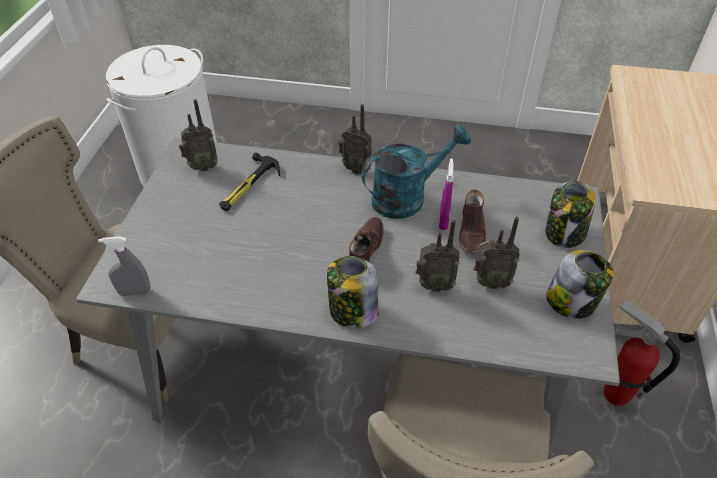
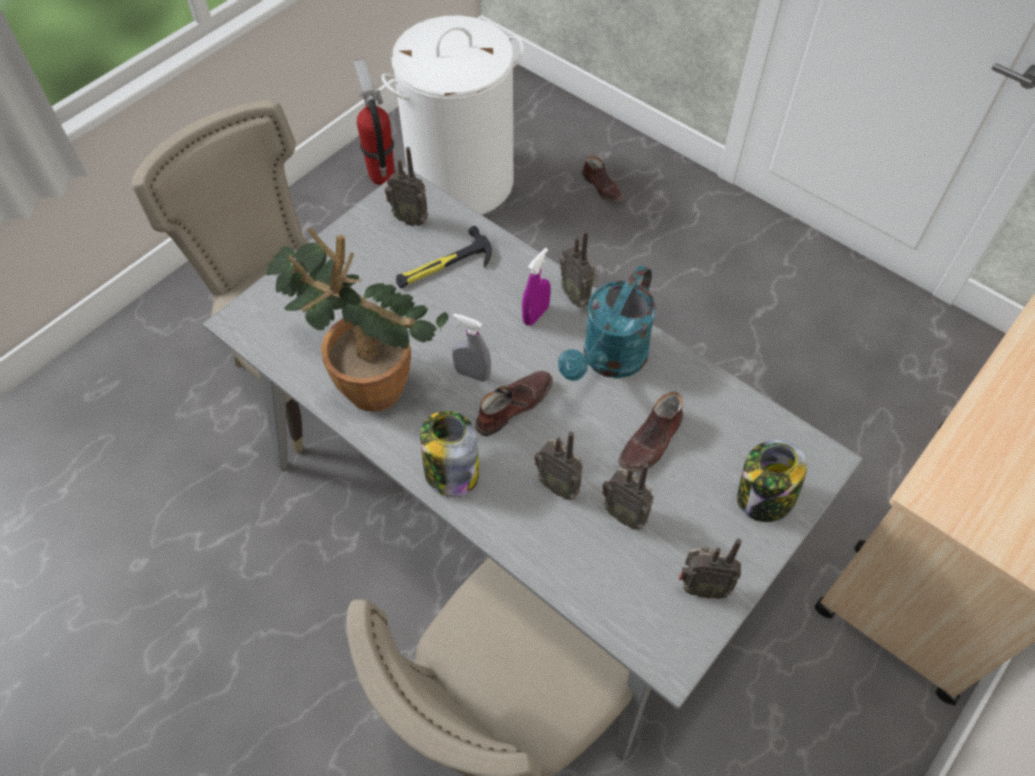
camera: 30 degrees right, 10 degrees up
(135, 292) = (258, 342): grey spray bottle -> grey spray bottle (472, 374)
(242, 278) = (367, 377): none -> potted plant
(282, 141) = (603, 187): none -> brown shoe
(407, 197) = (609, 361): turquoise watering can -> turquoise watering can turned 120 degrees clockwise
(443, 221) = (628, 412): purple spray bottle -> purple spray bottle (535, 315)
(571, 302) = (701, 586): jar -> radio
(614, 394) = (794, 711): fire extinguisher -> fire extinguisher (382, 176)

